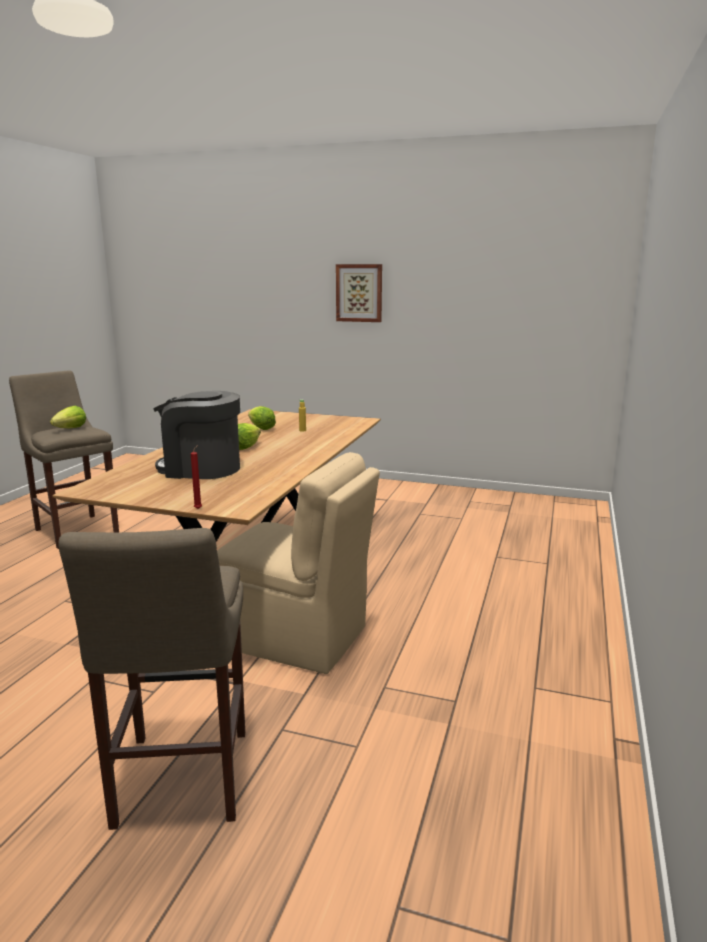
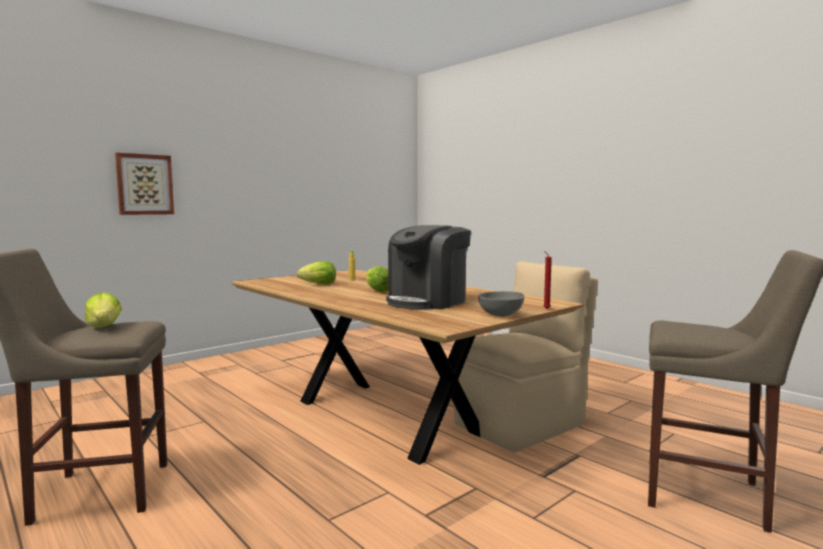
camera: 60 degrees left, 10 degrees down
(147, 498) = (502, 315): none -> grey bowl
(359, 293) = (238, 171): picture -> picture (144, 184)

